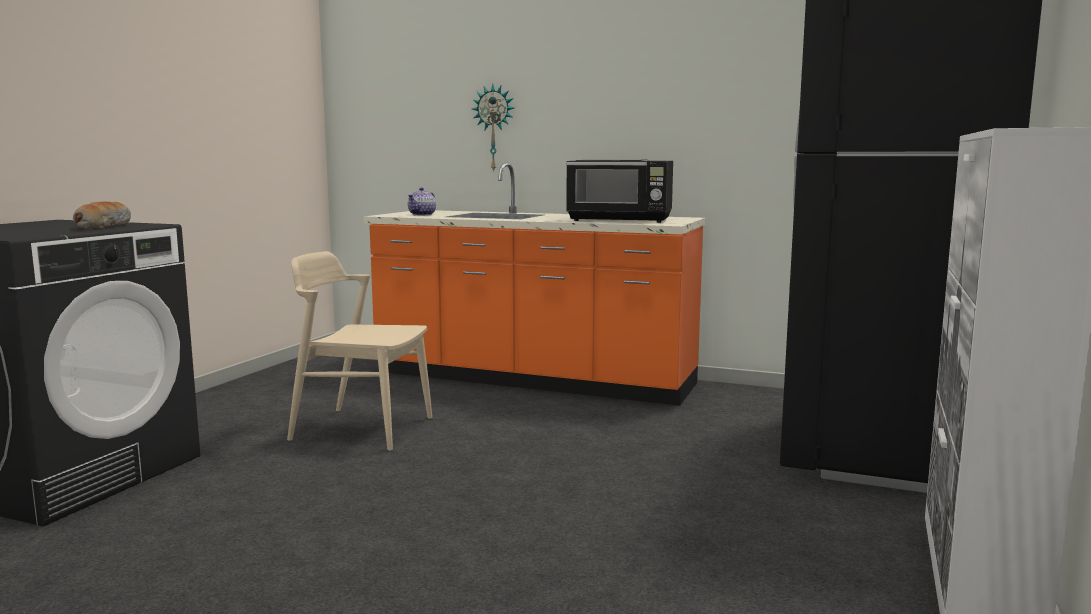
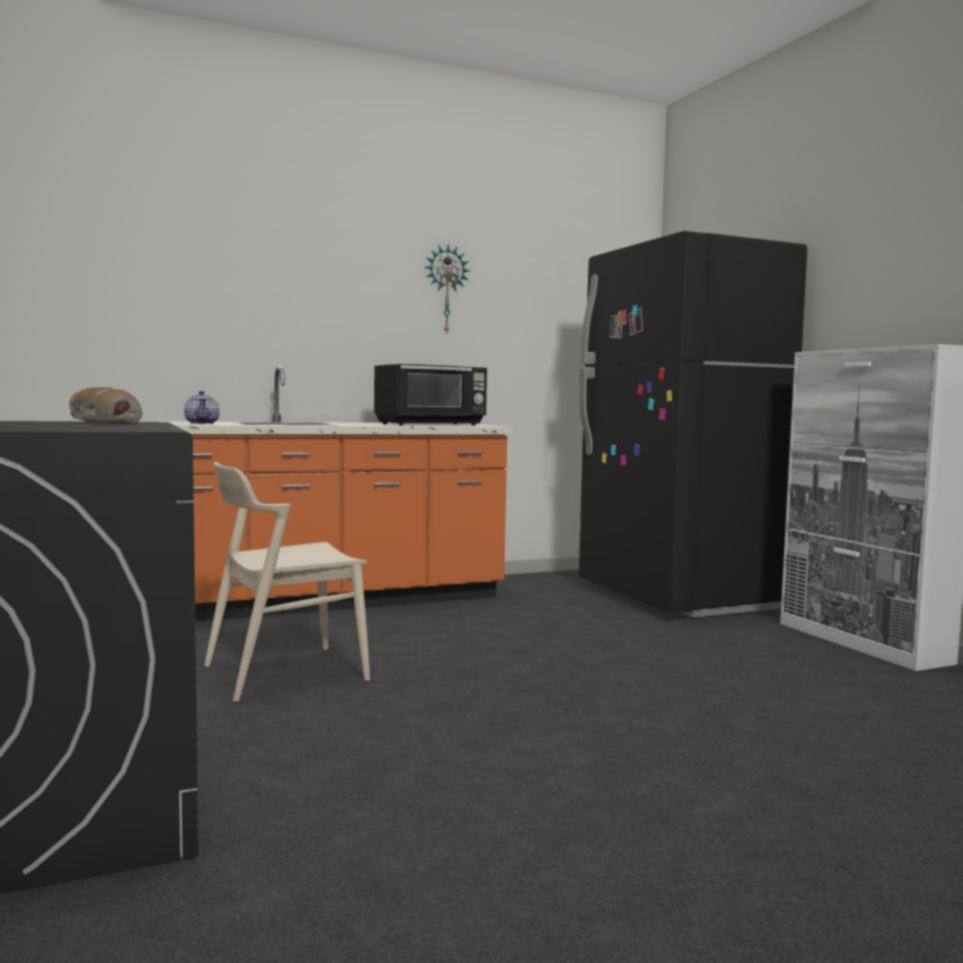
camera: 45 degrees left, 5 degrees down
(494, 128) = (241, 327): wall clock -> wall clock (445, 289)

